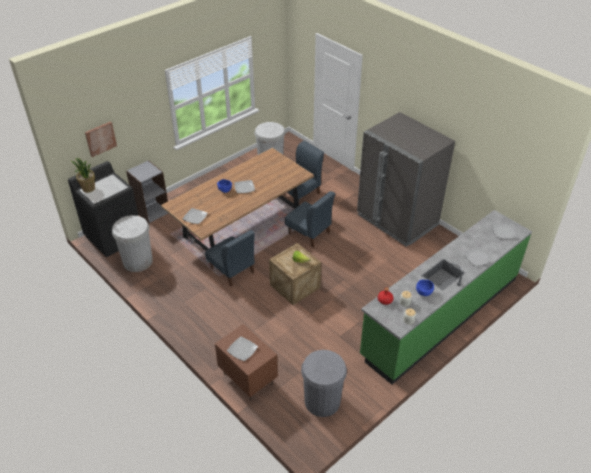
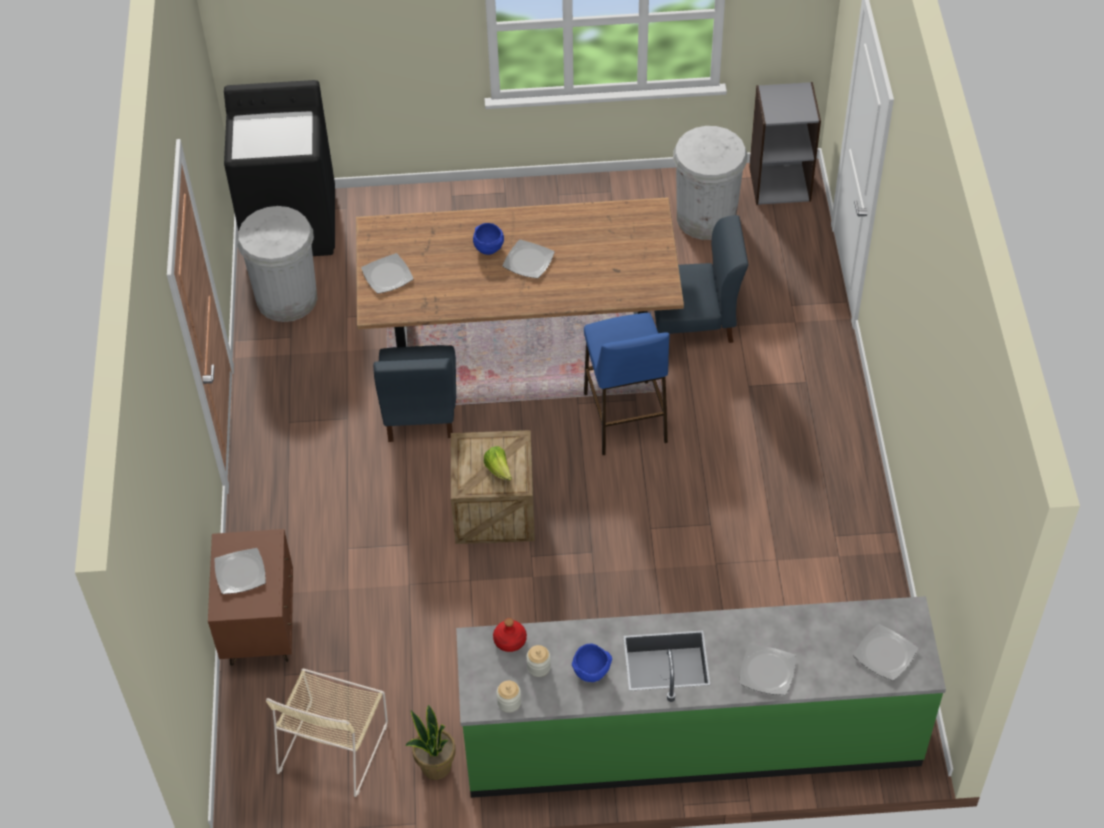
camera: 40 degrees right, 10 degrees up
(88, 189) = (248, 122): potted plant -> potted plant (435, 766)
(100, 138) = (309, 35): picture -> none
(152, 211) = (395, 207): grey bookcase -> grey bookcase (779, 183)
(309, 233) = (625, 418): blue chair -> blue stool
(322, 401) = (334, 744): grey trash can -> beige chair
(397, 220) = (823, 493): grey fridge -> none

